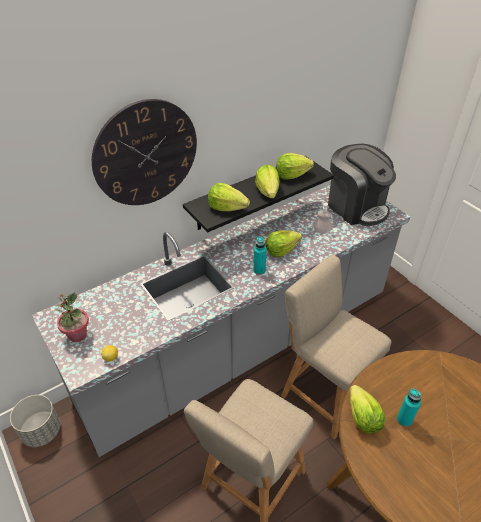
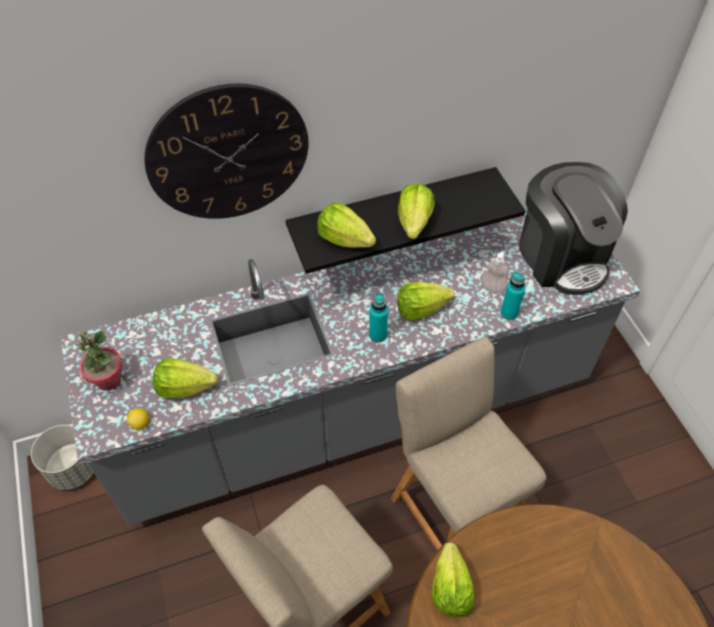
camera: 15 degrees right, 10 degrees up
(291, 175) = (460, 200): lettuce -> lettuce (185, 387)
(404, 420) = (507, 608): turquoise bottle -> turquoise bottle (509, 313)

